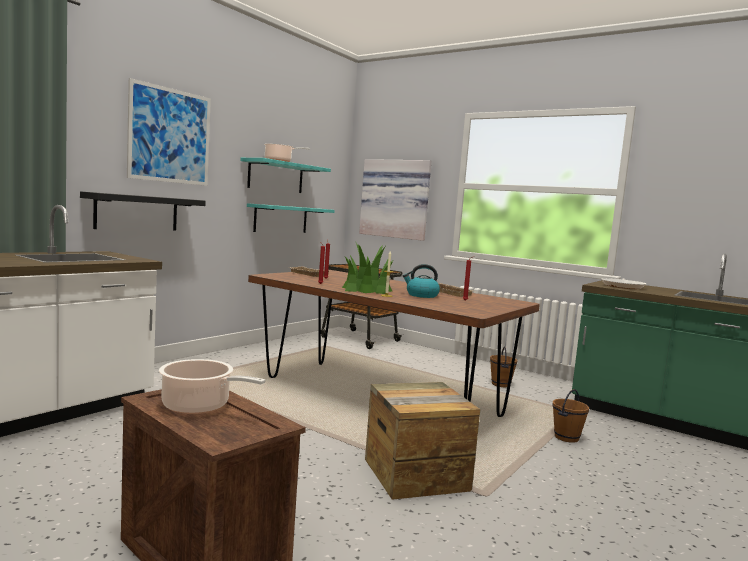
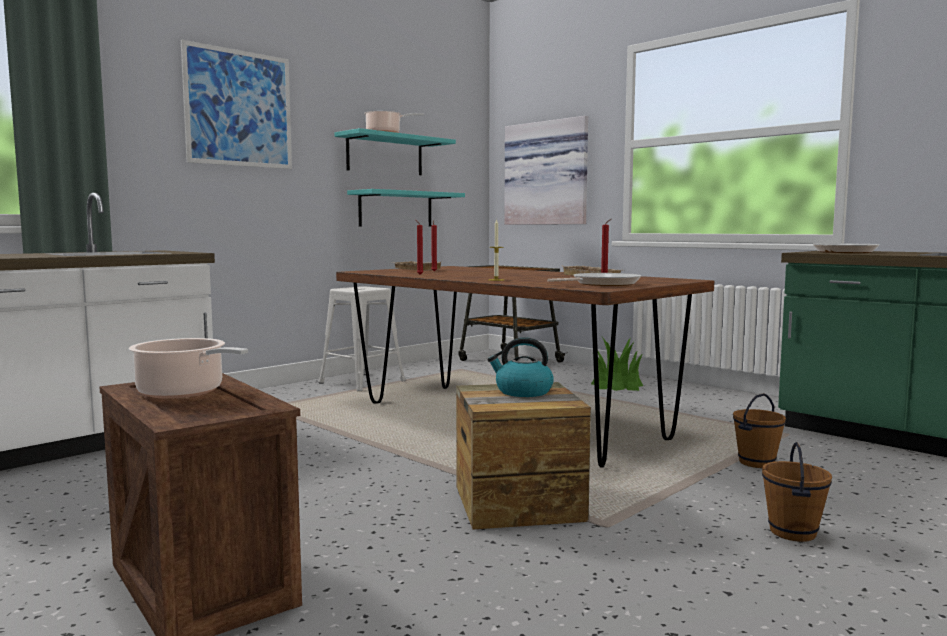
camera: 10 degrees right, 0 degrees up
(137, 212) = (203, 205): black shelf -> none
(252, 356) = (362, 382): none -> white stool
(367, 289) = (477, 276): potted plant -> potted plant (616, 384)
(421, 295) = (547, 278): kettle -> kettle (522, 392)
(469, 306) = (602, 284): none -> frying pan
(501, 384) = (686, 405): brown bucket -> brown bucket (793, 533)

